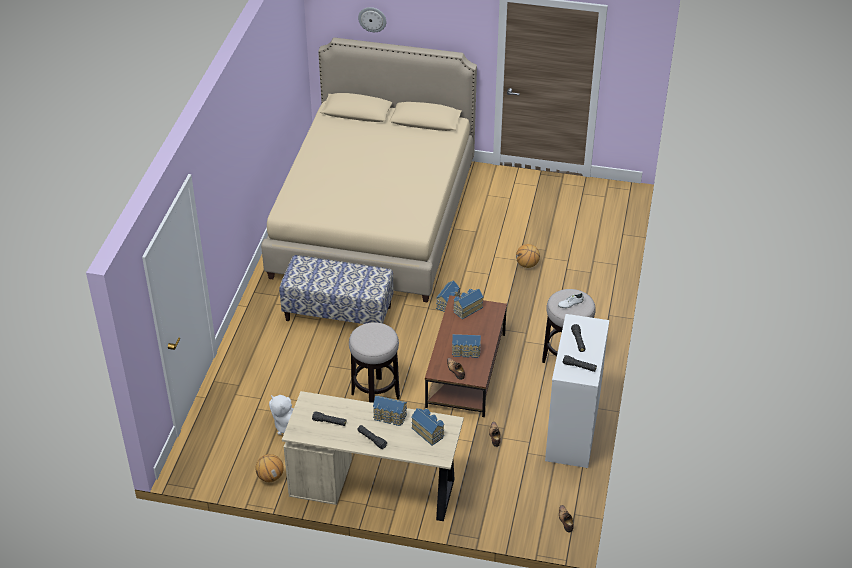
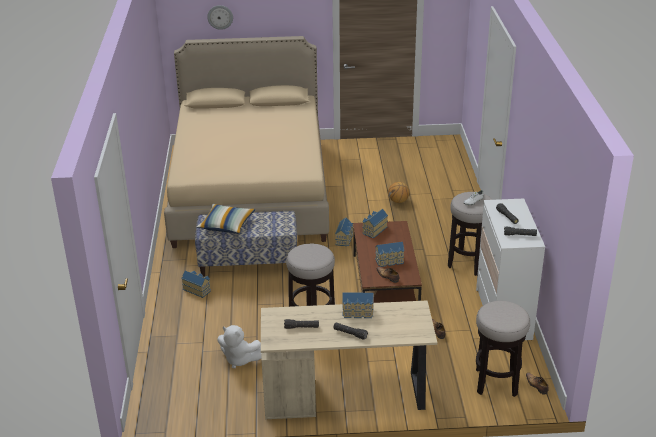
camera: 15 degrees left, 10 degrees down
(270, 477) = (239, 406): basketball -> none
(316, 274) = (227, 225): none -> pillow
(428, 432) = (401, 317): toy house -> toy house (197, 289)
(527, 508) = (496, 382): none -> stool

